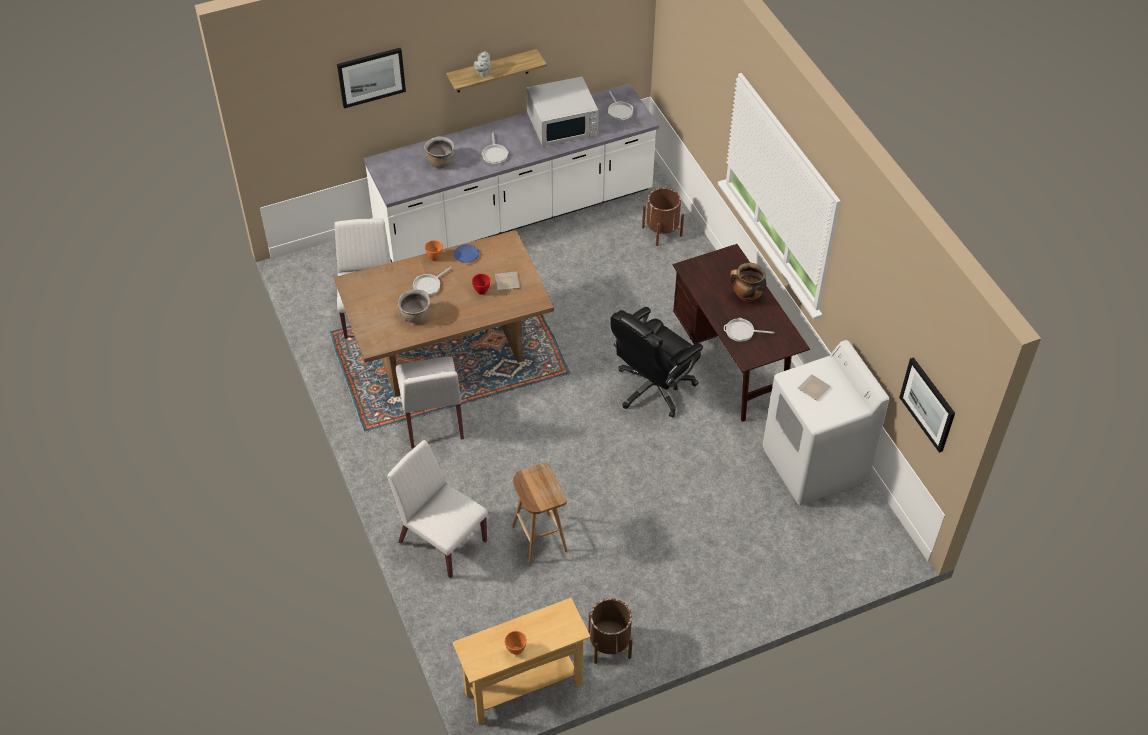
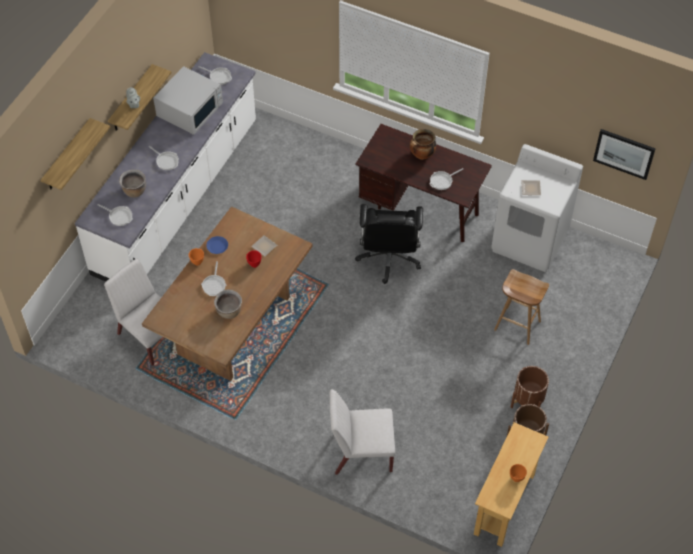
camera: 40 degrees left, 5 degrees up
(371, 77) = (67, 156): picture -> shelf
(405, 175) = (119, 216): none -> frying pan
(432, 419) = (271, 378): white chair -> none
(538, 538) = (418, 405): brown stool -> brown stool (516, 325)
(662, 231) = (288, 147): brown planter -> brown planter (528, 400)

